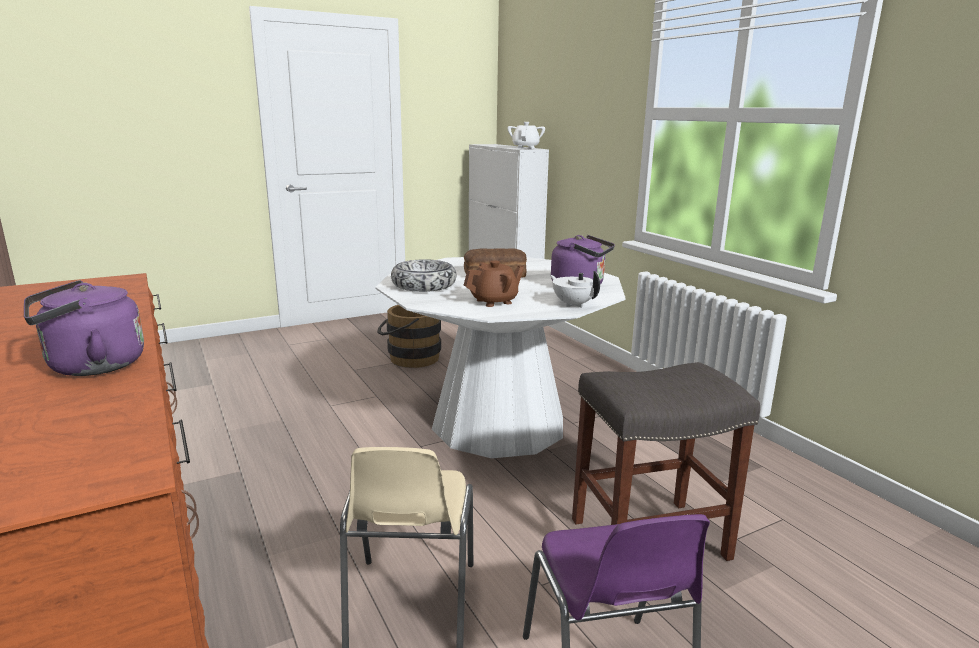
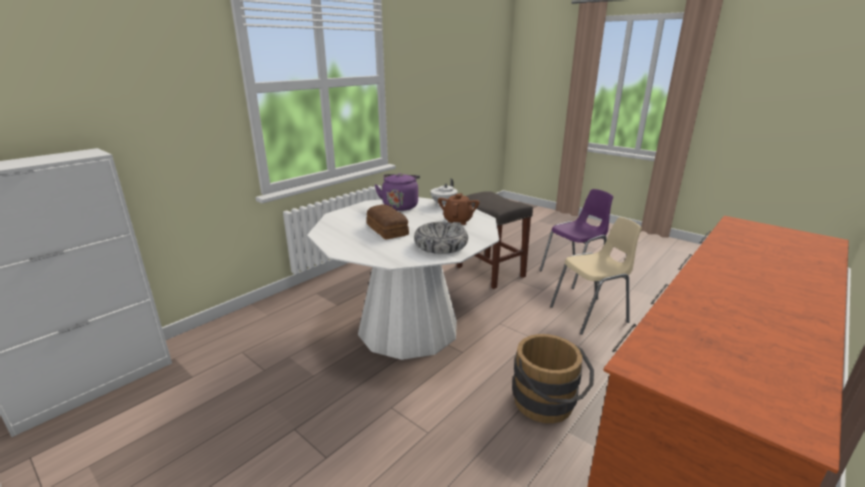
camera: 110 degrees left, 5 degrees up
(90, 367) = (732, 263): purple kettle -> none
(409, 358) = (278, 420): brown bucket -> brown bucket (547, 405)
(494, 301) = (458, 220): brown teapot -> brown teapot turned 60 degrees clockwise
(525, 148) = (72, 154): white teapot -> none

